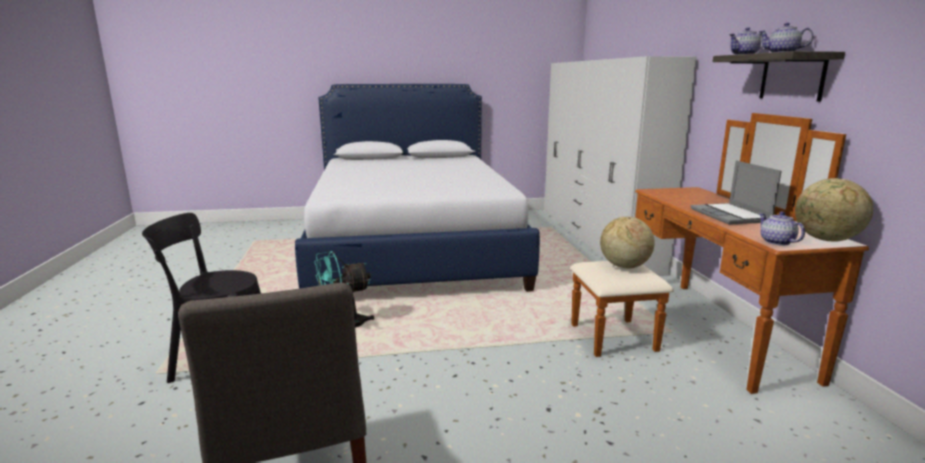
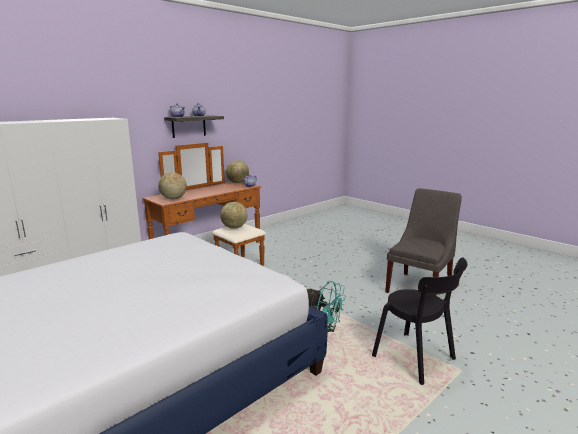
camera: 125 degrees left, 0 degrees up
(672, 194) = (173, 199): none -> globe
(731, 216) = (214, 190): laptop -> none

